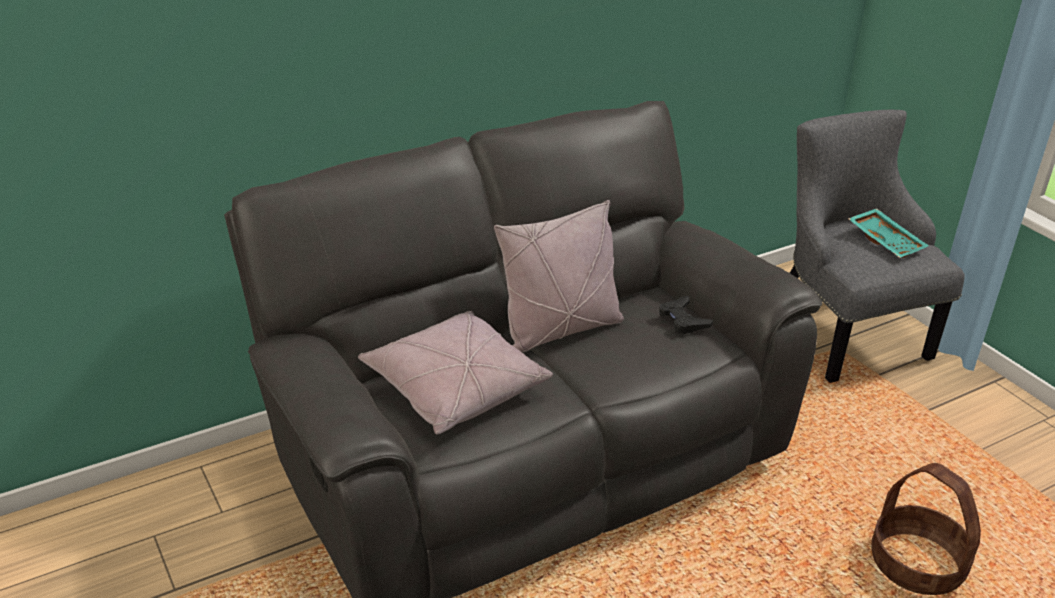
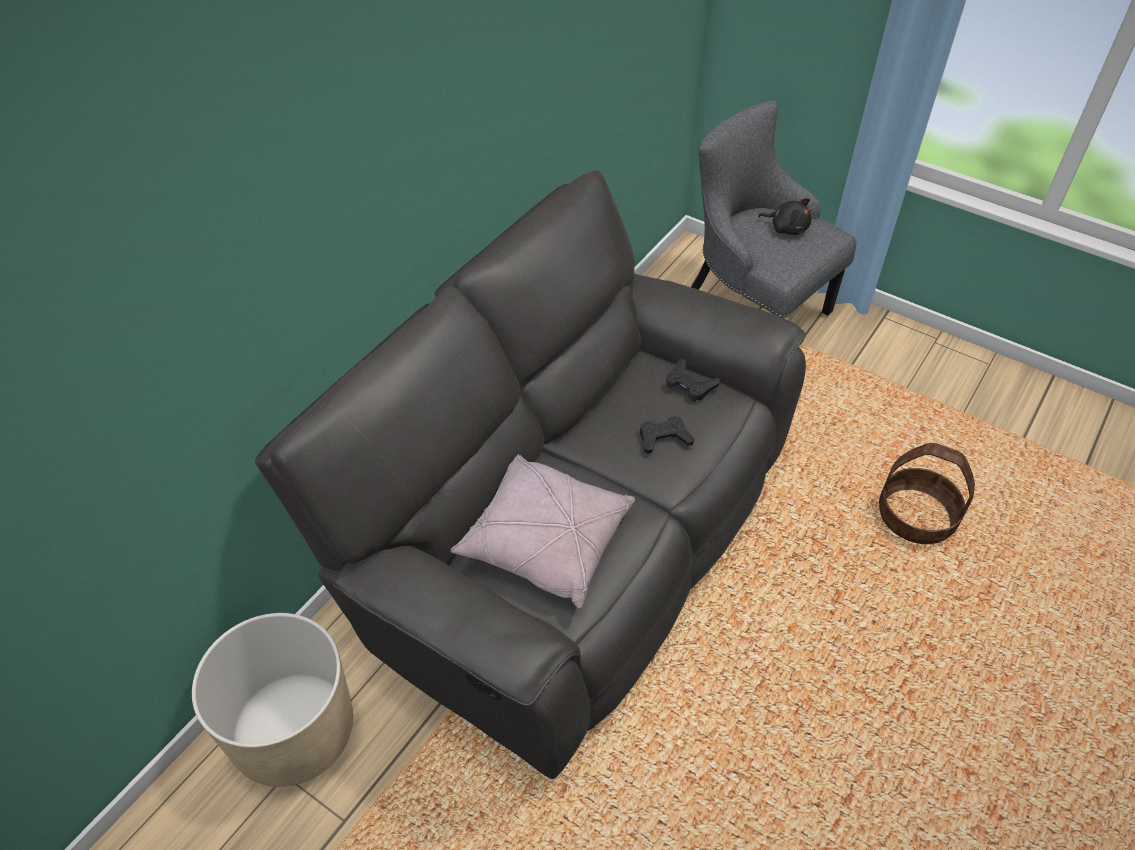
camera: 25 degrees left, 15 degrees up
(184, 507) = (294, 732): none -> beige planter
(560, 330) = (591, 435): purple pillow -> none
(626, 351) = (664, 438): none -> black game controller
(886, 241) = (787, 228): turquoise tray -> black plush toy

